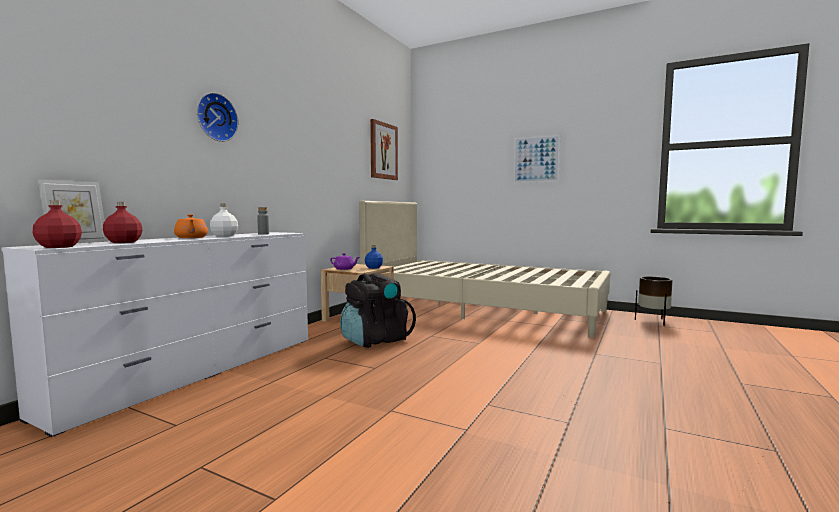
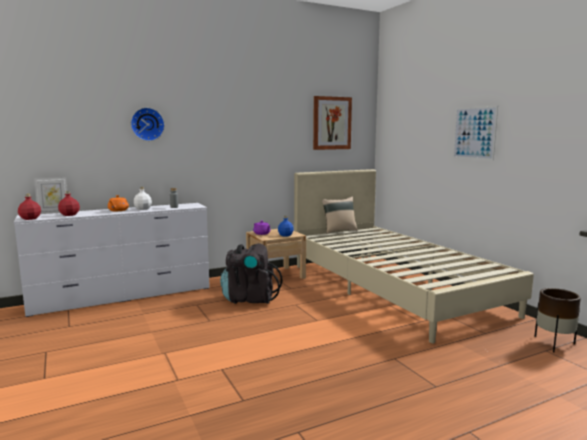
camera: 35 degrees right, 5 degrees up
(397, 265) = (339, 231): none -> beige pillow

